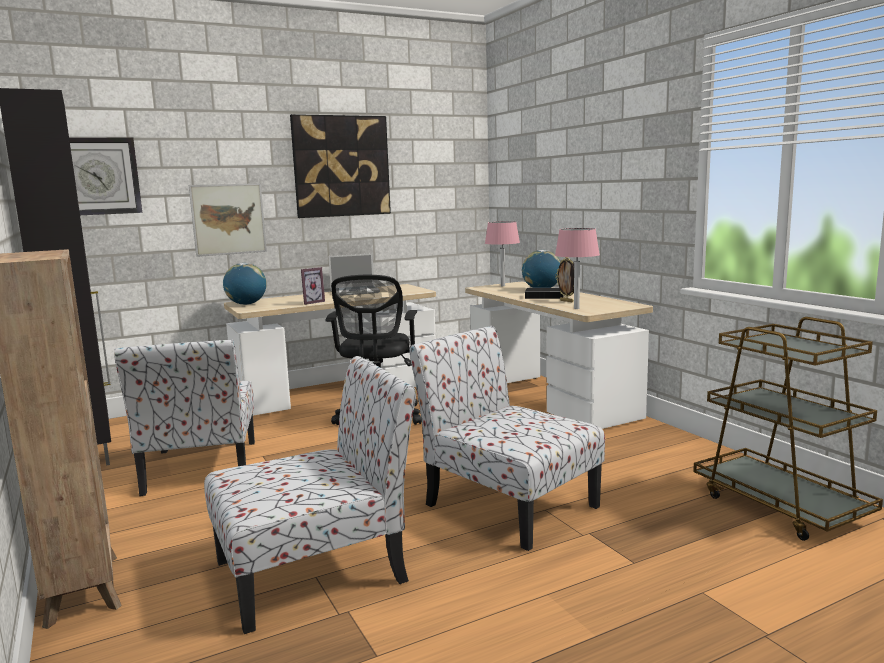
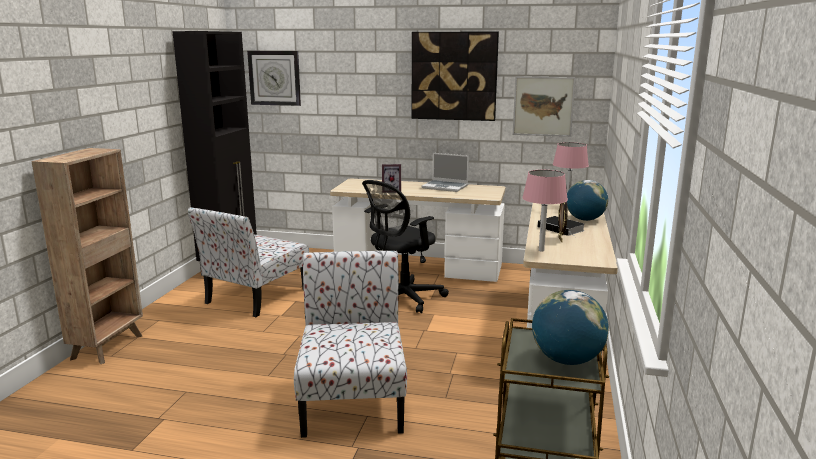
camera: 40 degrees right, 5 degrees up
(228, 219) = (359, 115): picture -> picture (543, 106)
(246, 304) = (354, 183): globe -> globe (566, 360)
(316, 570) = (192, 388): chair -> none

